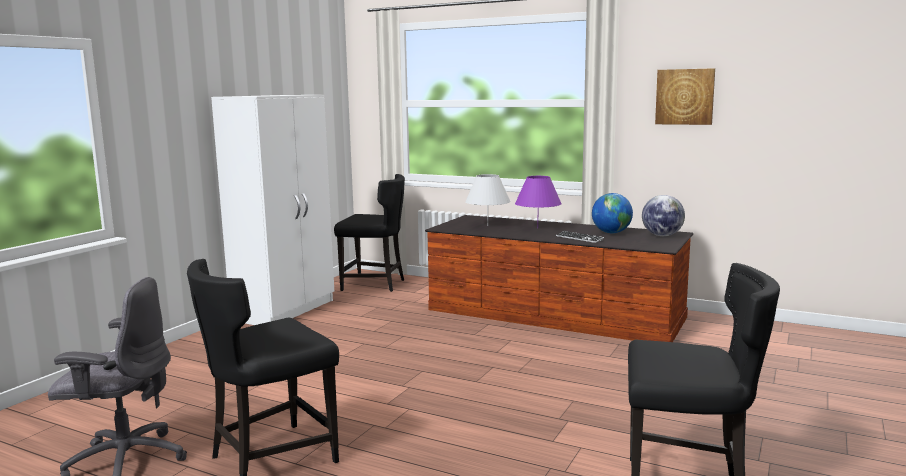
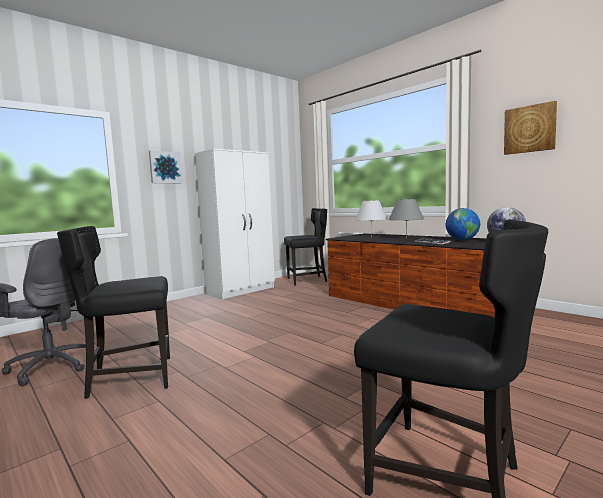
camera: 20 degrees right, 5 degrees down
(170, 123) = (165, 167): none -> picture
(375, 284) = (308, 280): black chair -> black chair turned 45 degrees counterclockwise
(537, 228) = (406, 238): purple table lamp -> grey table lamp

